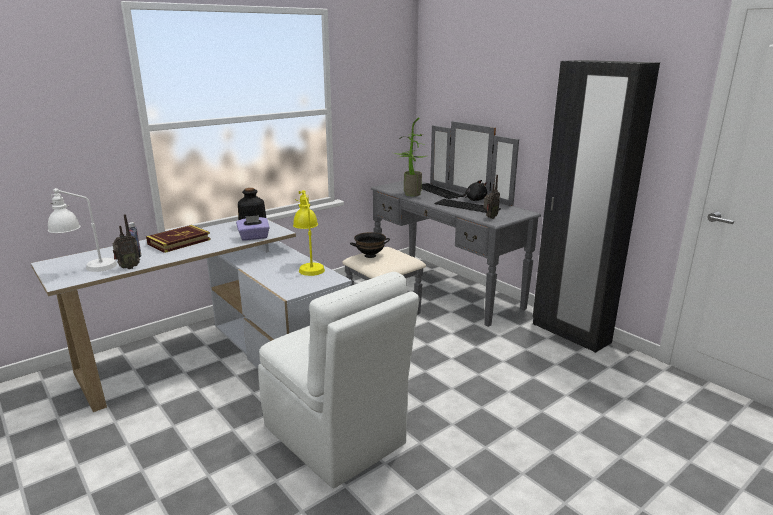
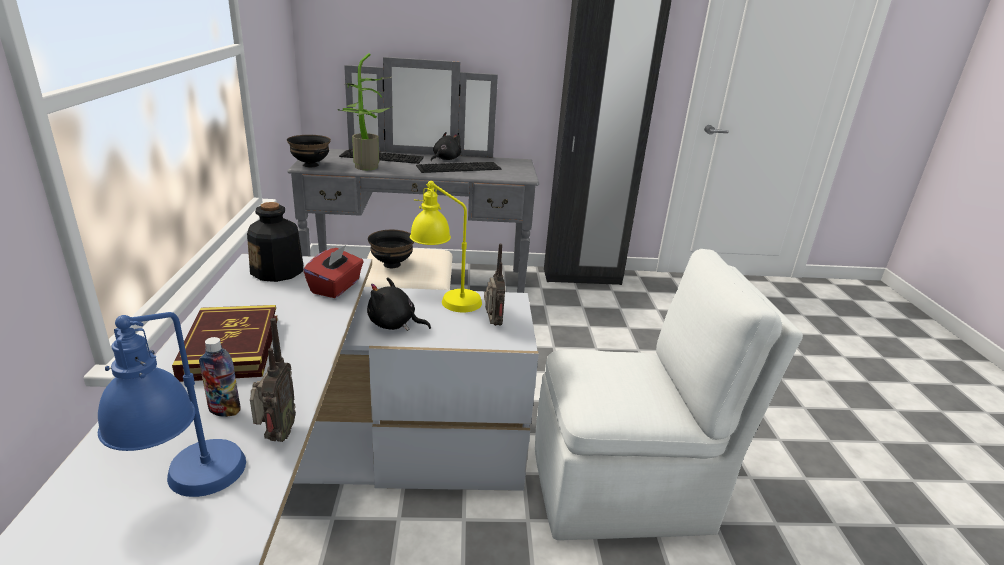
camera: 55 degrees left, 5 degrees up
(87, 269) = (192, 494): white table lamp -> blue table lamp
(254, 237) = (336, 287): purple tissue box -> red tissue box
(265, 266) = (394, 324): none -> black plush toy
(386, 187) = (310, 165): none -> black bowl
(489, 218) = (510, 174): radio -> radio (492, 324)

